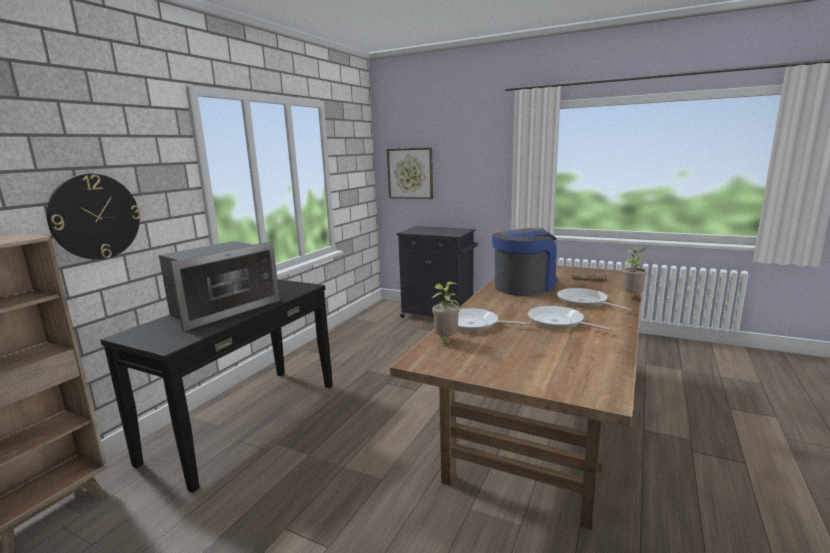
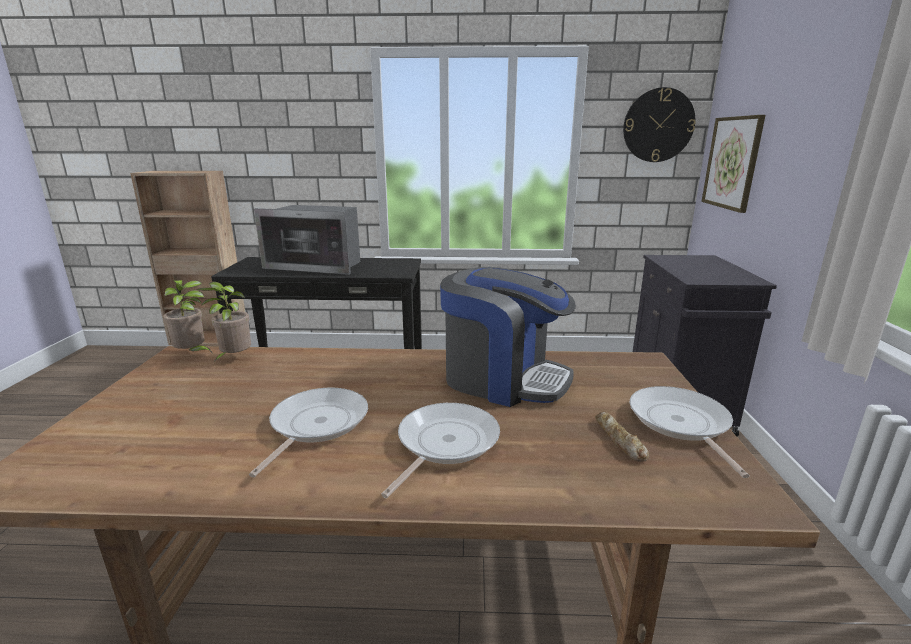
camera: 65 degrees right, 5 degrees up
(95, 217) = (275, 166): wall clock -> wall clock (658, 125)
(474, 324) = (298, 366): frying pan -> frying pan (680, 423)
(632, 297) = (520, 508): potted plant -> potted plant (193, 354)

